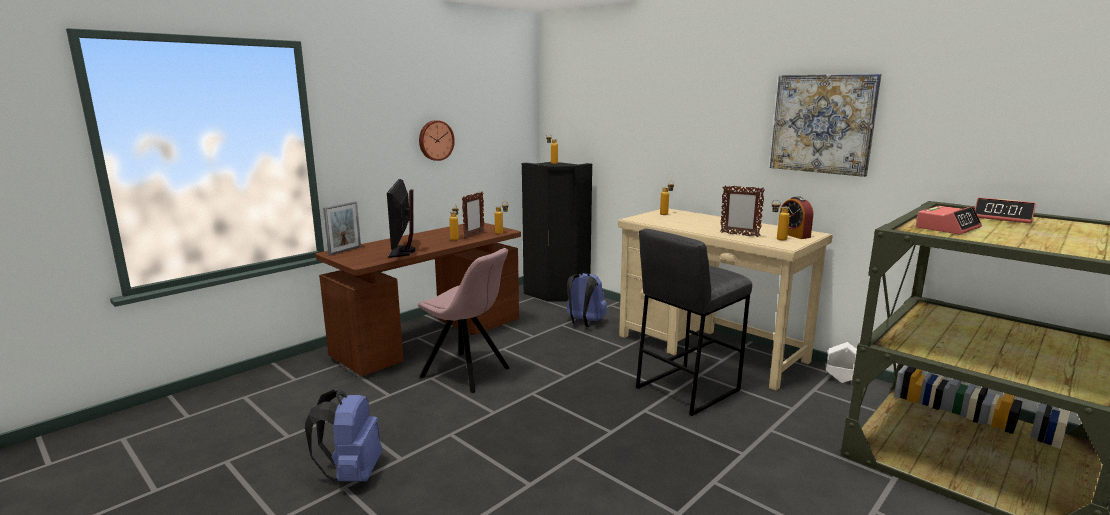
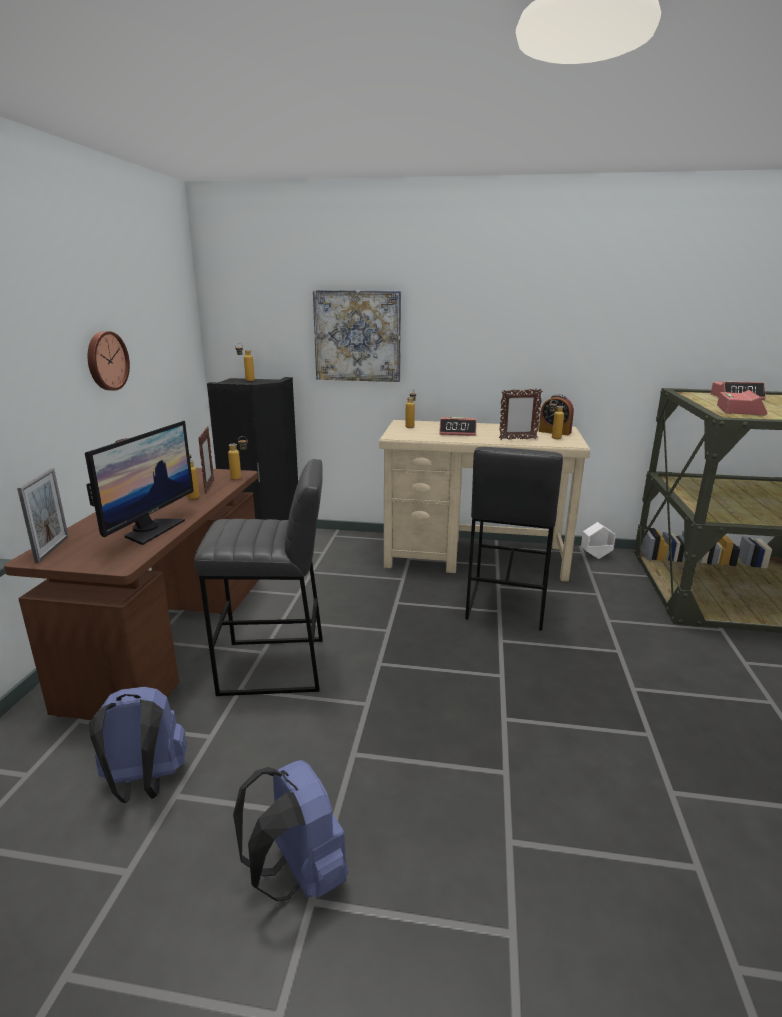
camera: 35 degrees left, 5 degrees up
(402, 251) = (150, 530): monitor -> monitor turned 120 degrees counterclockwise
(466, 372) = (275, 666): pink chair -> grey stool
(584, 323) = (333, 563): blue backpack -> blue backpack (144, 783)
(696, 223) = (457, 432): none -> alarm clock
(822, 124) = (563, 322): picture -> picture (357, 336)

